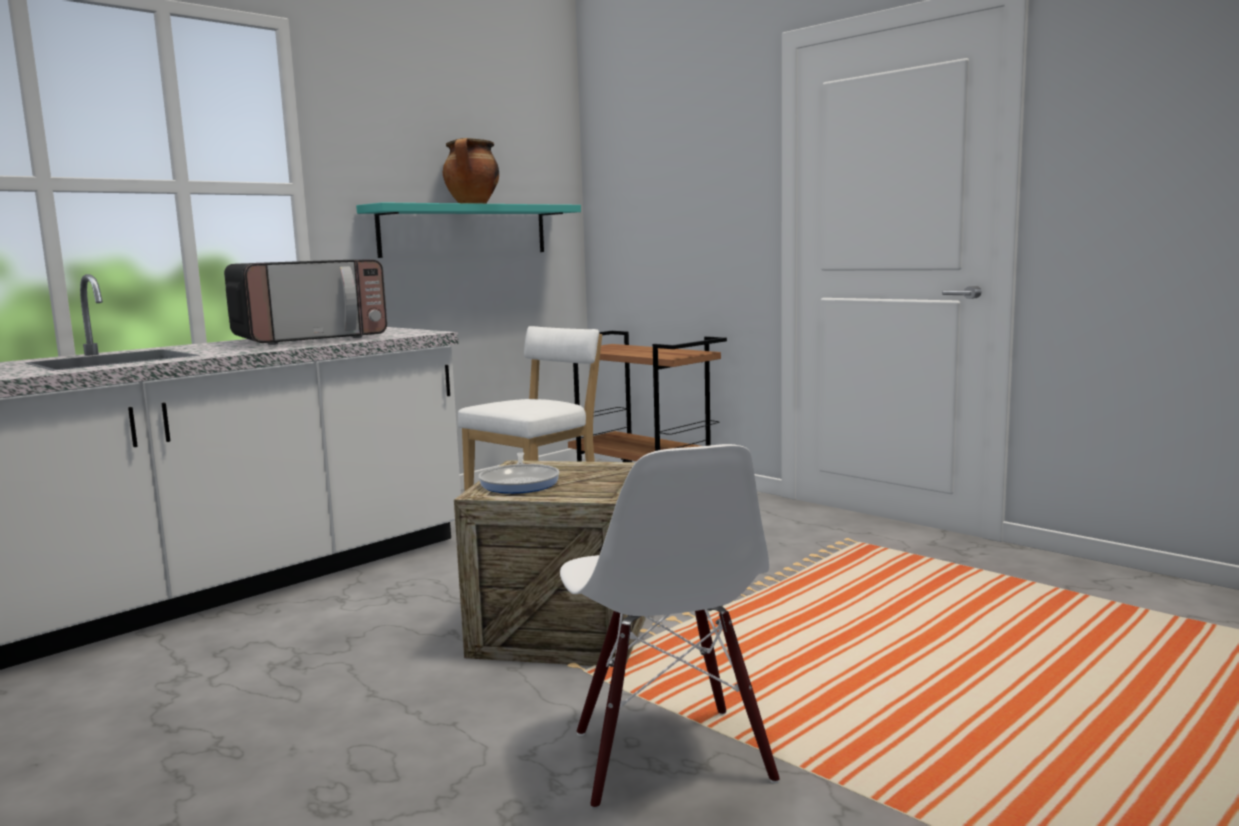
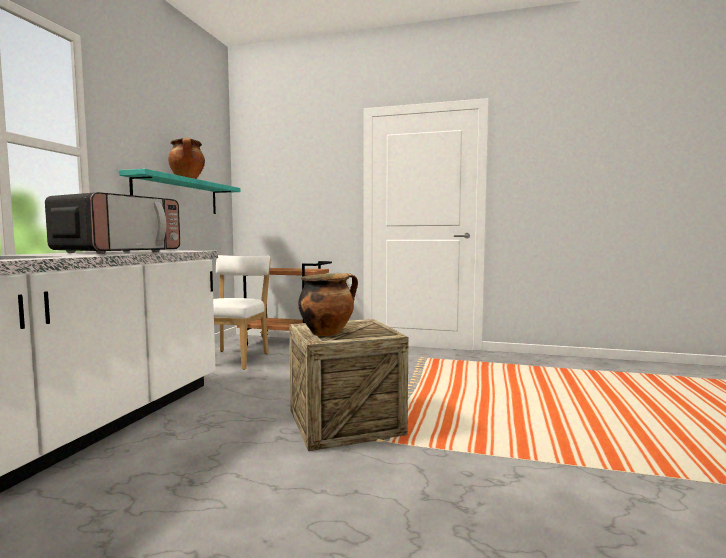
camera: 30 degrees left, 5 degrees down
(520, 483) = (327, 333): frying pan -> cooking pot
(669, 757) = (496, 476): white chair -> none

